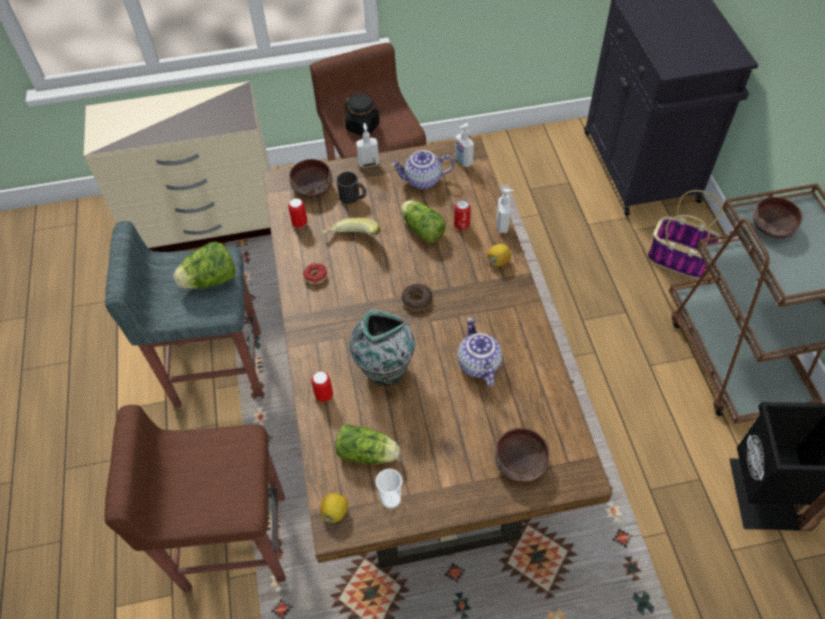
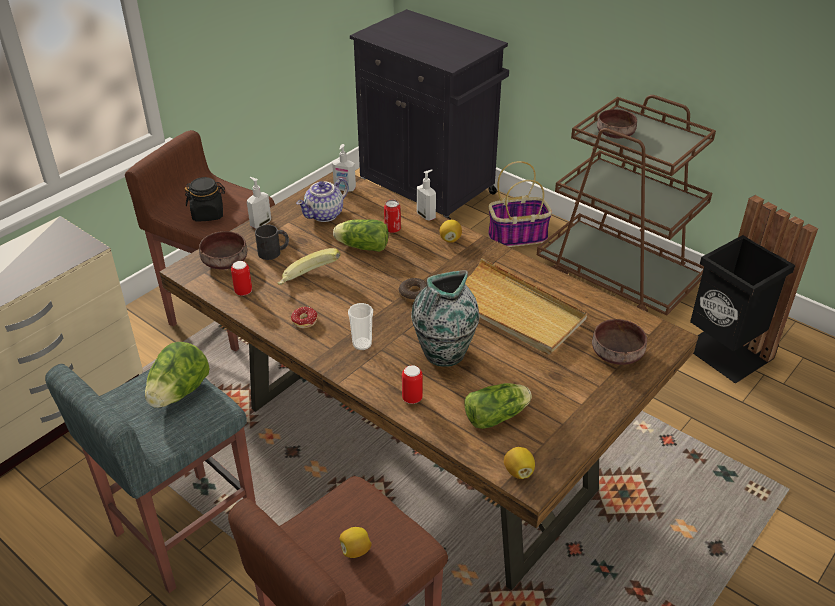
camera: 40 degrees left, 15 degrees down
(204, 484) = (355, 550): none -> lemon
(391, 499) = (552, 435): cup -> cup (362, 344)
(477, 364) = (512, 311): teapot -> beige tray

